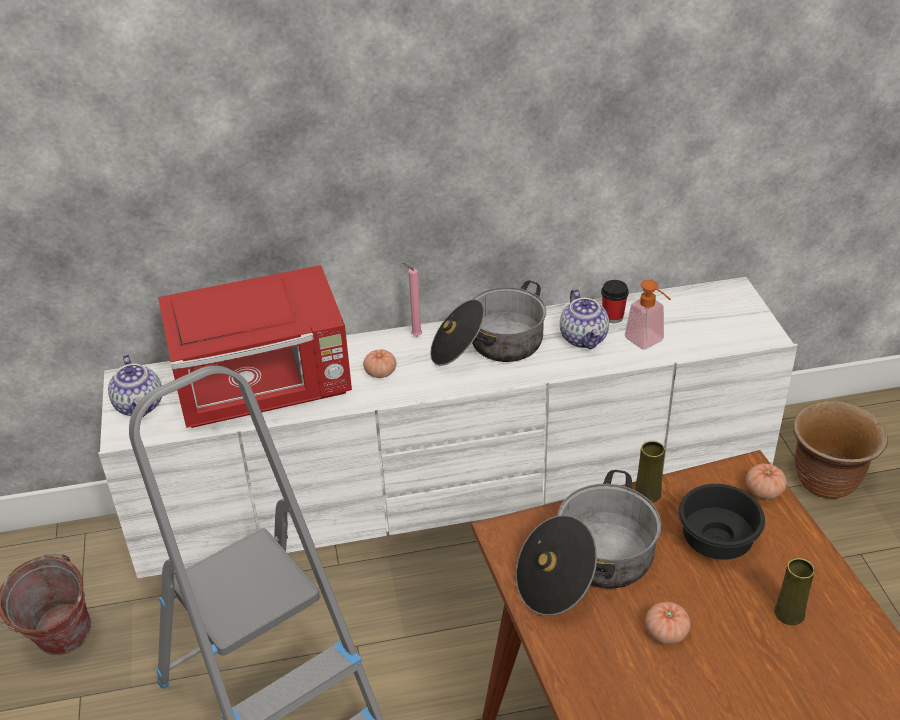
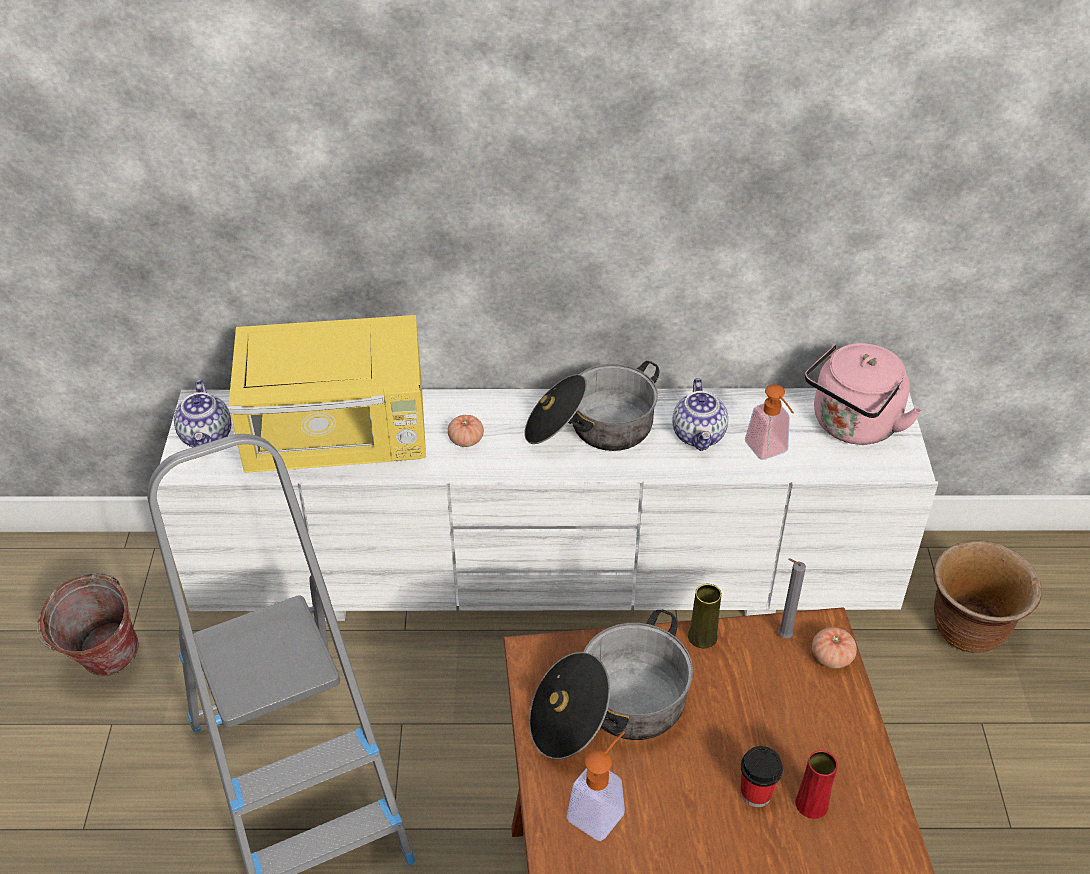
camera: 10 degrees right, 5 degrees up
(265, 389) = (340, 440): red microwave -> yellow microwave
(415, 336) = (515, 402): pink candle -> none
(606, 652) = (601, 809): none -> soap dispenser
(612, 317) = (739, 414): cup -> cup (756, 793)
(666, 632) = (671, 799): tomato -> none
(710, 312) = (852, 426): none -> pink kettle
(716, 481) = (782, 636): none -> grey candle
(717, 539) = (761, 704): black bowl -> none
(789, 613) = (811, 804): yellow vase -> red vase

